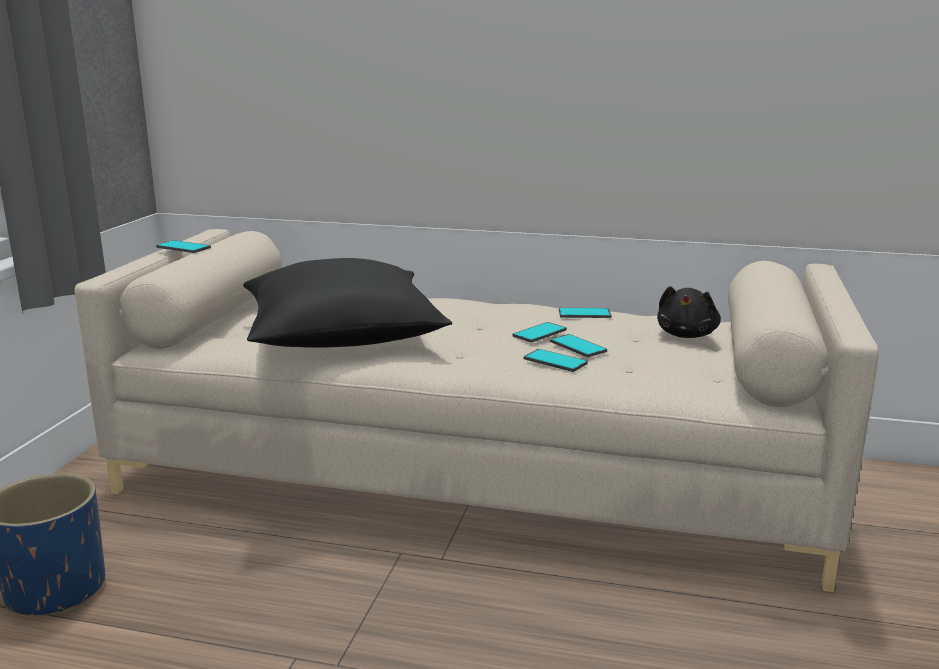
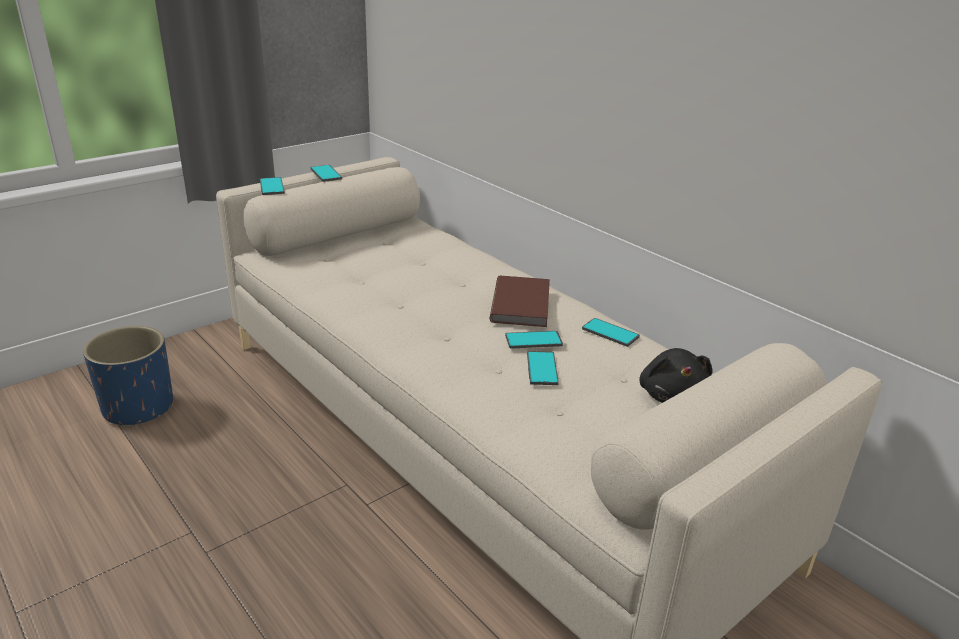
camera: 35 degrees right, 10 degrees up
(341, 336) = (383, 286): black pillow -> none
(489, 314) = (523, 304): none -> brown book
(555, 361) = (495, 377): phone -> phone (271, 187)
(687, 335) = (672, 395): black plush toy -> black plush toy turned 60 degrees counterclockwise

